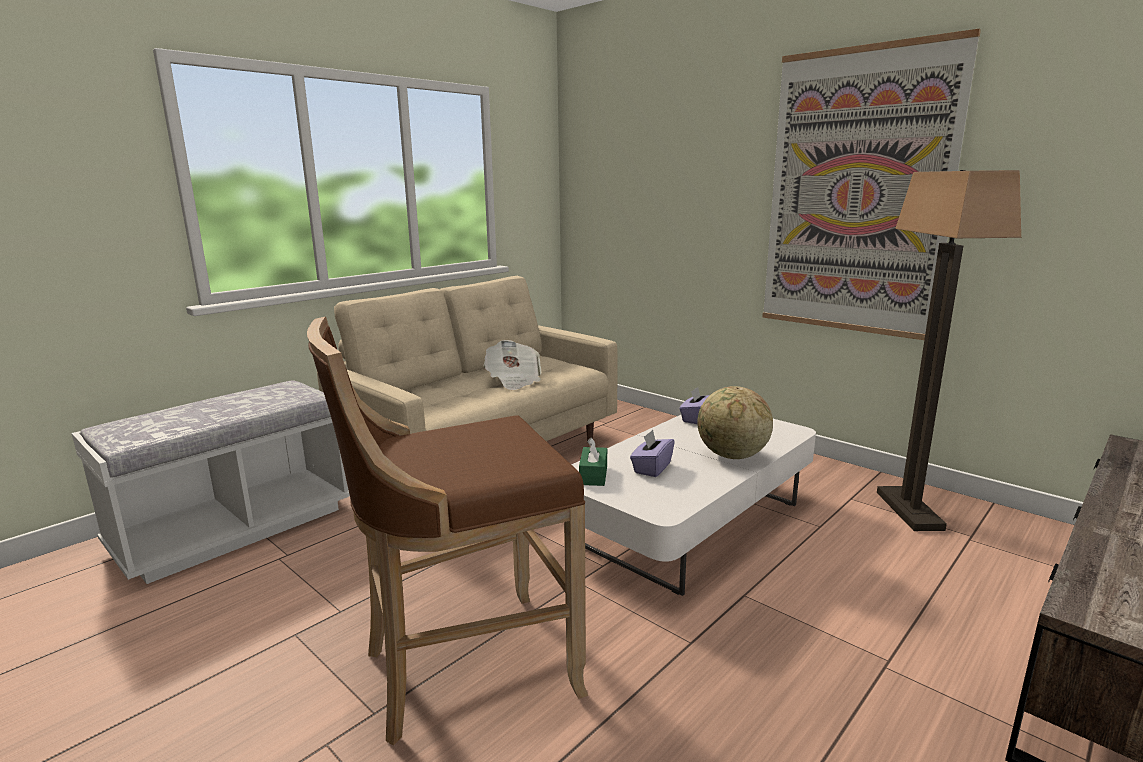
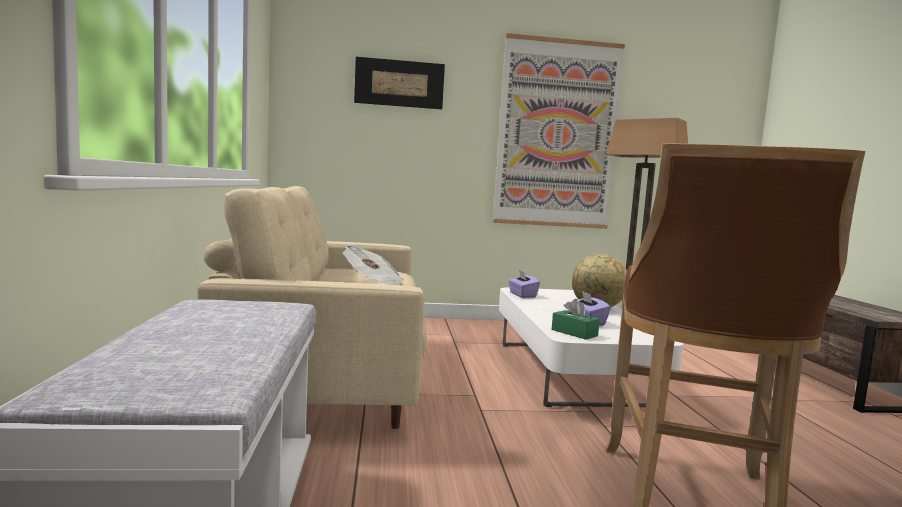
camera: 50 degrees left, 10 degrees down
(663, 146) = (399, 83): none -> picture

